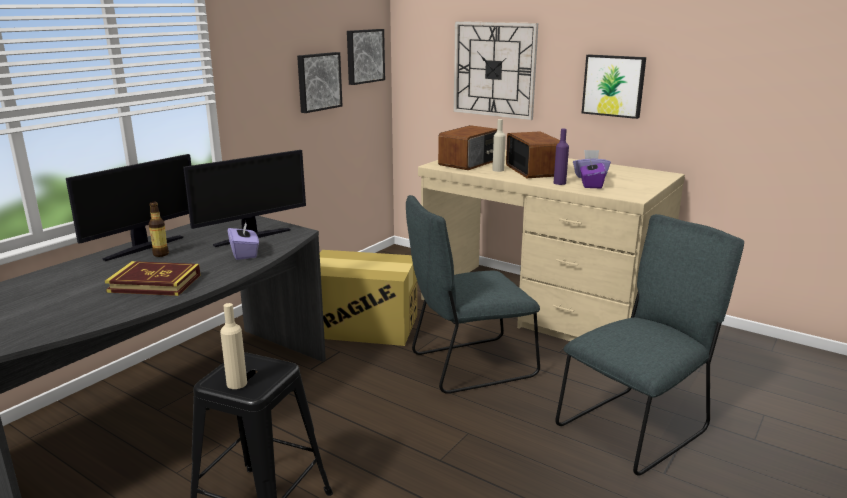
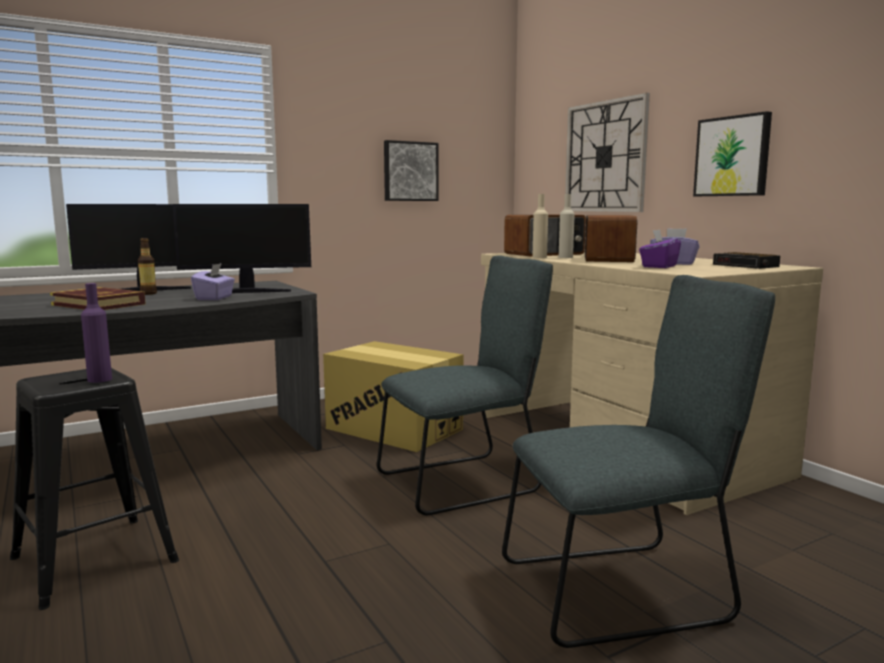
camera: 25 degrees right, 10 degrees down
(237, 383) = (52, 382): beige bottle -> beige bottle (539, 257)
(364, 56) = (475, 153): picture -> none
(467, 366) = (465, 482): grey chair -> grey chair turned 150 degrees clockwise
(559, 183) = (619, 264): purple bottle -> purple bottle (99, 379)
(639, 176) = (746, 266): none -> alarm clock

